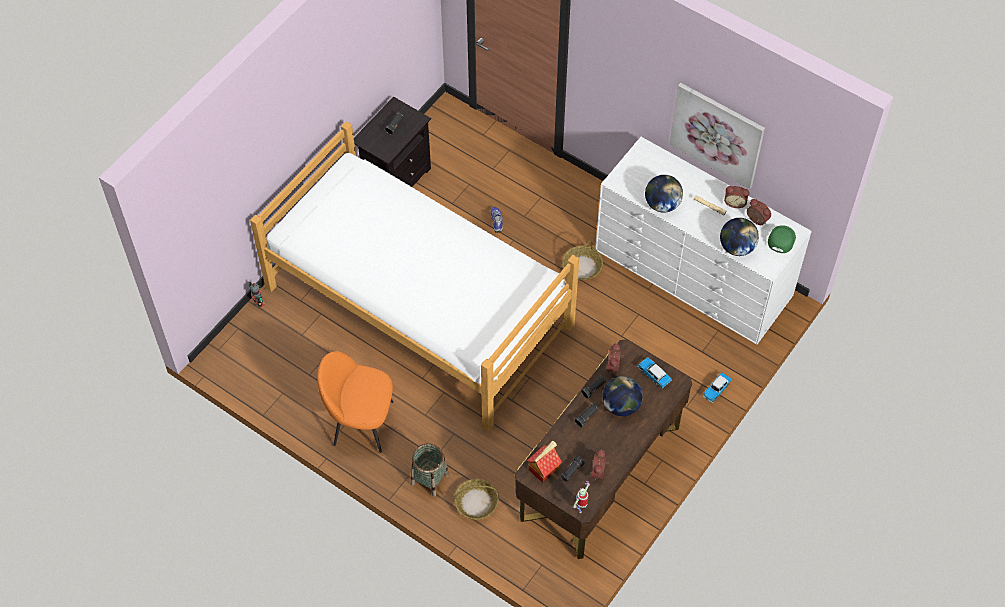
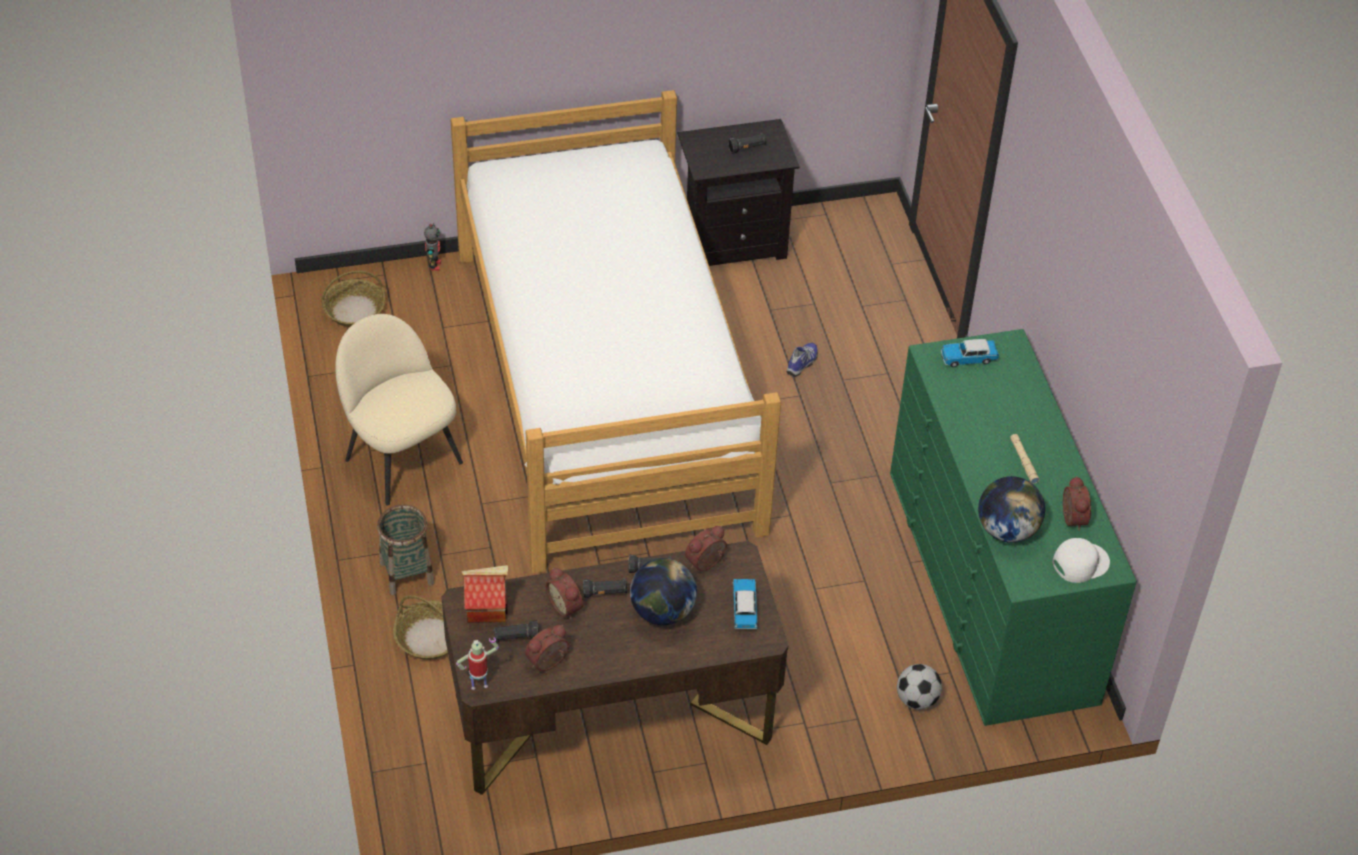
camera: 40 degrees right, 10 degrees down
(361, 422) = (402, 459): orange chair -> beige chair
(582, 267) = (852, 480): basket -> basket (354, 310)
(662, 204) = (962, 418): globe -> none
(693, 273) = (991, 585): white dresser -> green dresser
(716, 389) = (869, 737): toy car -> toy car (968, 358)
(717, 134) = (1091, 357): picture -> none
(718, 355) = (916, 700): none -> football
(735, 202) = (1065, 479): alarm clock -> alarm clock (566, 606)
(781, 239) = (1080, 562): green cap -> white cap

